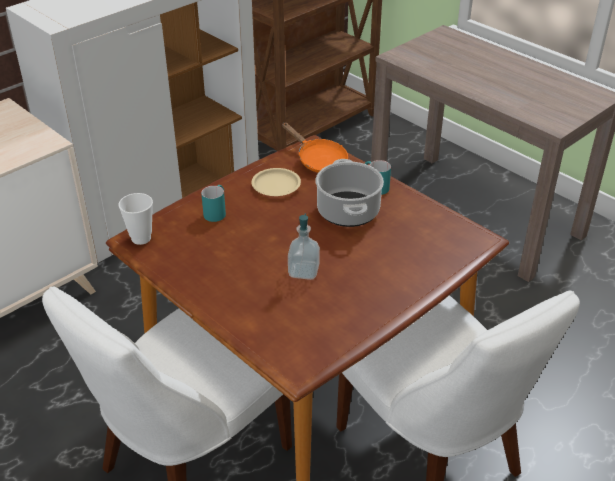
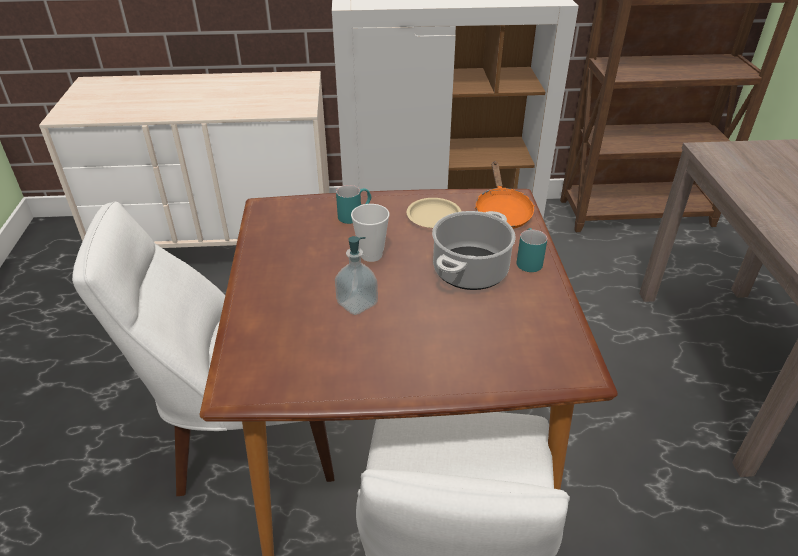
camera: 40 degrees right, 0 degrees up
(141, 238) = (271, 208): cup -> cup (371, 255)

